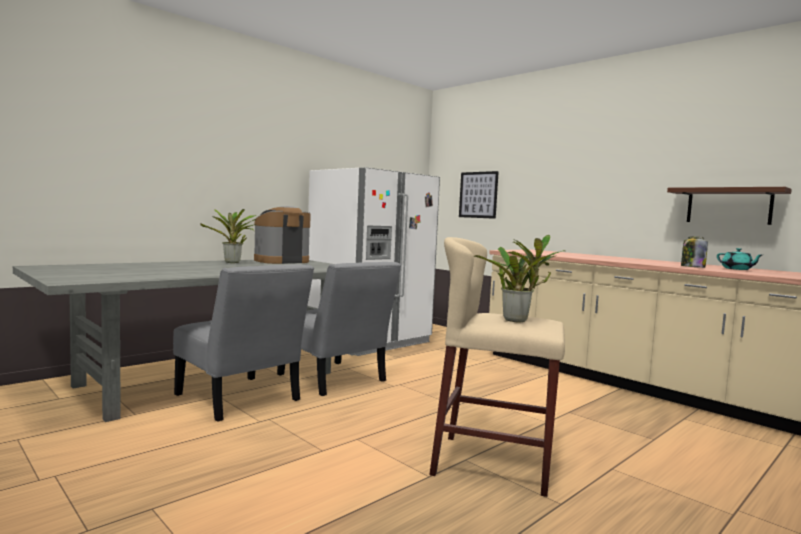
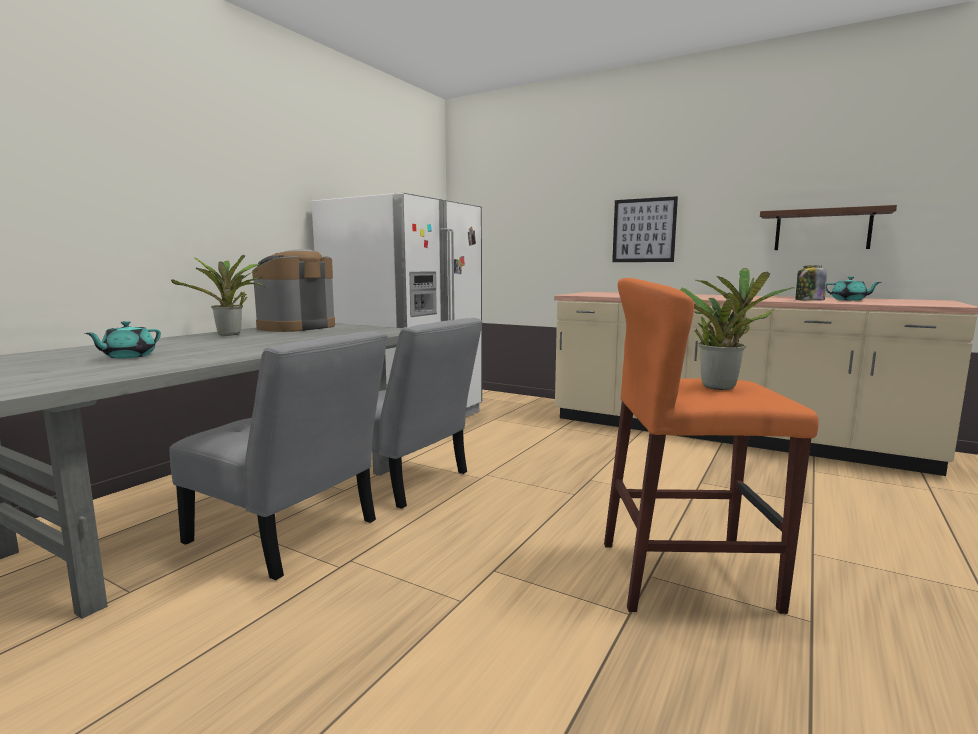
camera: 15 degrees left, 5 degrees up
(158, 270) = (128, 356): none -> turquoise teapot
(478, 195) = (515, 229): picture -> picture (644, 230)
(493, 464) = (686, 575): beige stool -> orange stool

